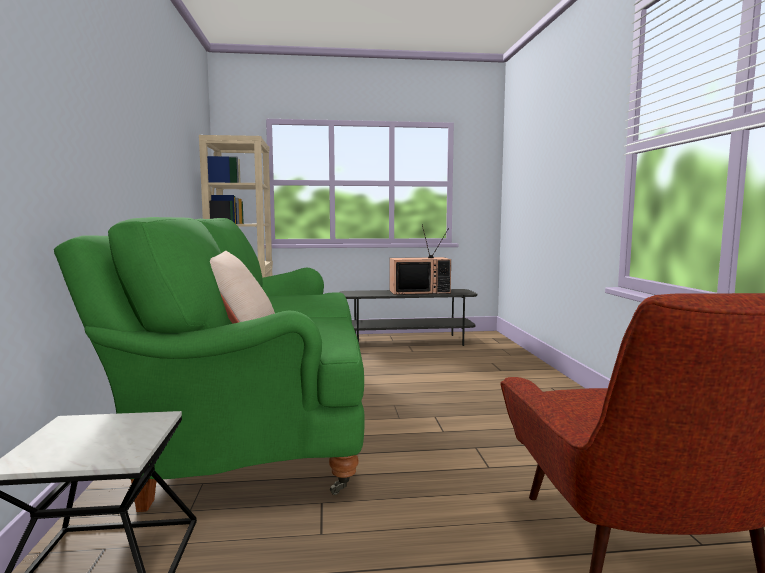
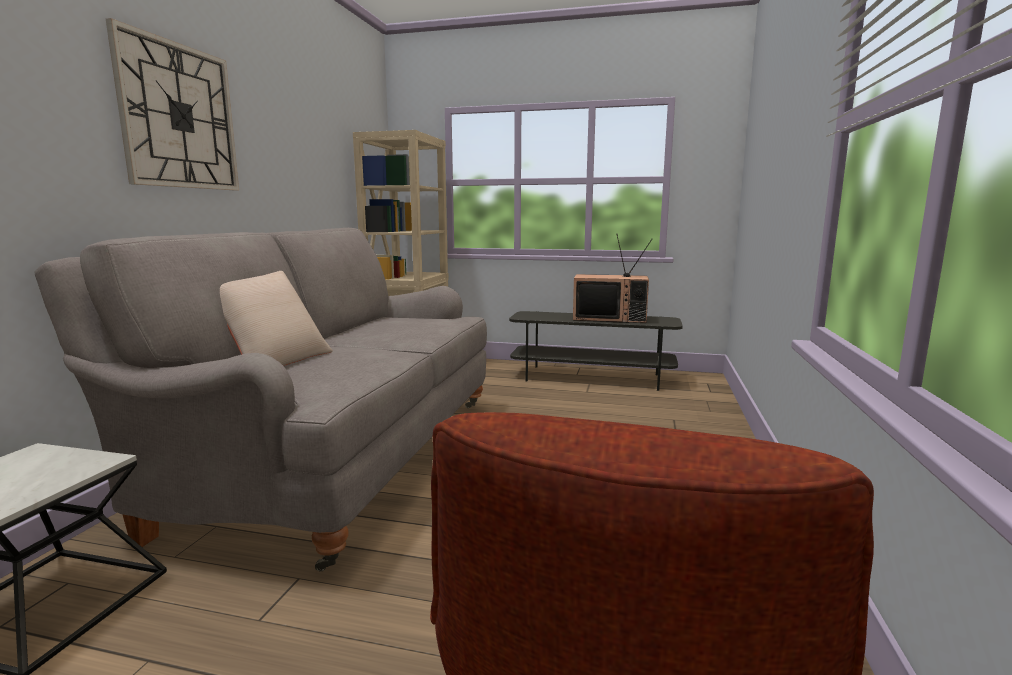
camera: 20 degrees right, 5 degrees up
(115, 112) = (179, 117): none -> wall clock
(255, 419) = (337, 456): green sofa -> grey sofa

